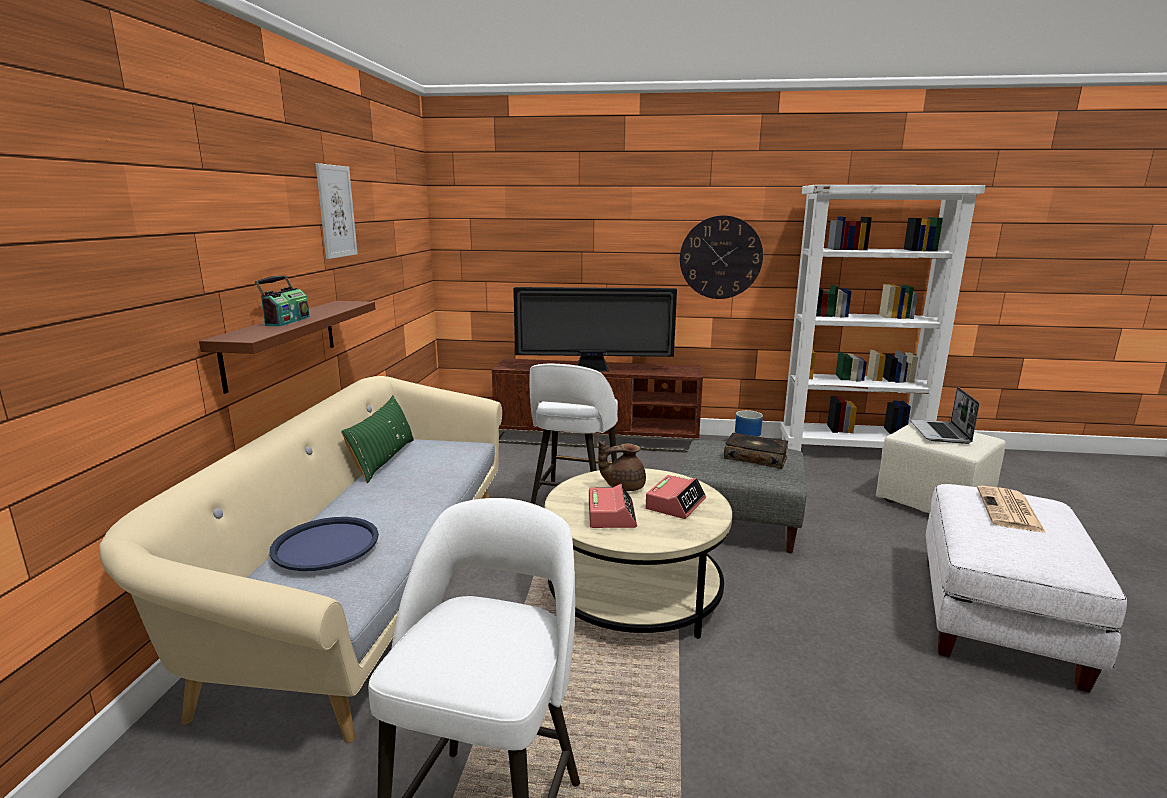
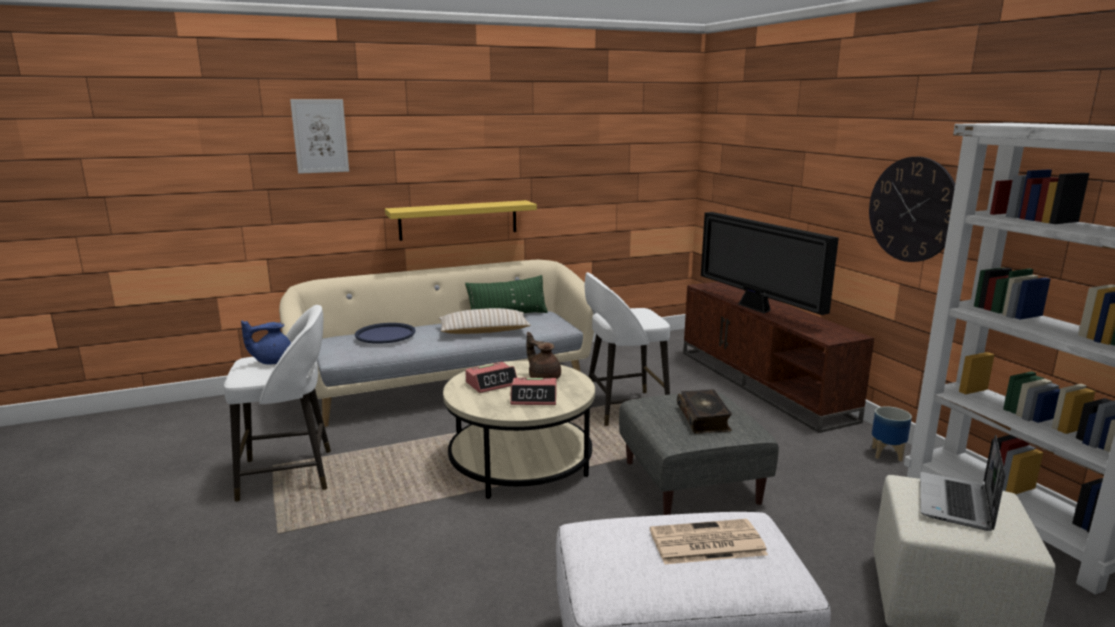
camera: 60 degrees right, 0 degrees up
(282, 342) = (458, 220): brown shelf -> yellow shelf
(286, 321) = (448, 206): radio -> none
(336, 211) = (539, 137): picture -> picture (320, 136)
(421, 483) = (484, 331): none -> beige pillow
(469, 636) = (273, 361): none -> blue teapot
(940, 433) = (956, 503): laptop -> laptop turned 45 degrees counterclockwise

